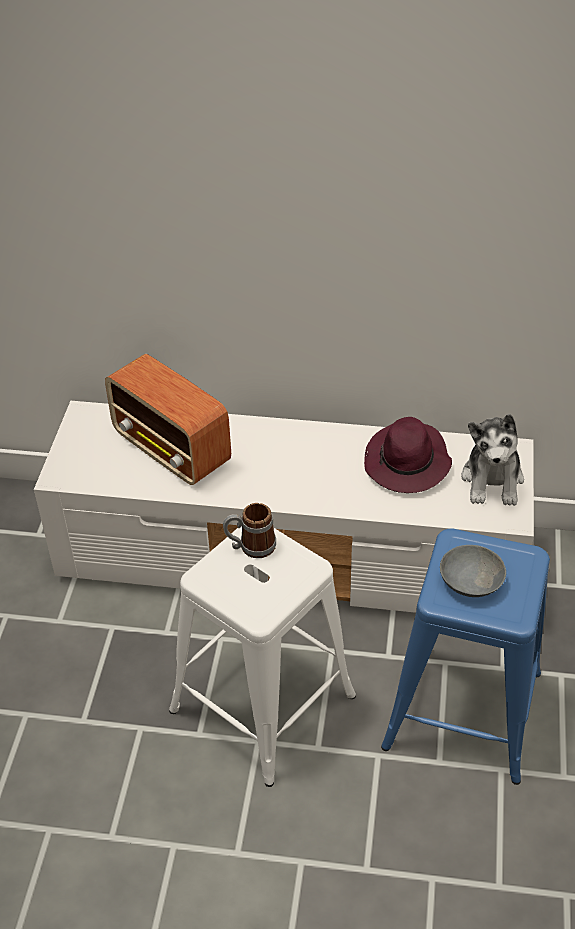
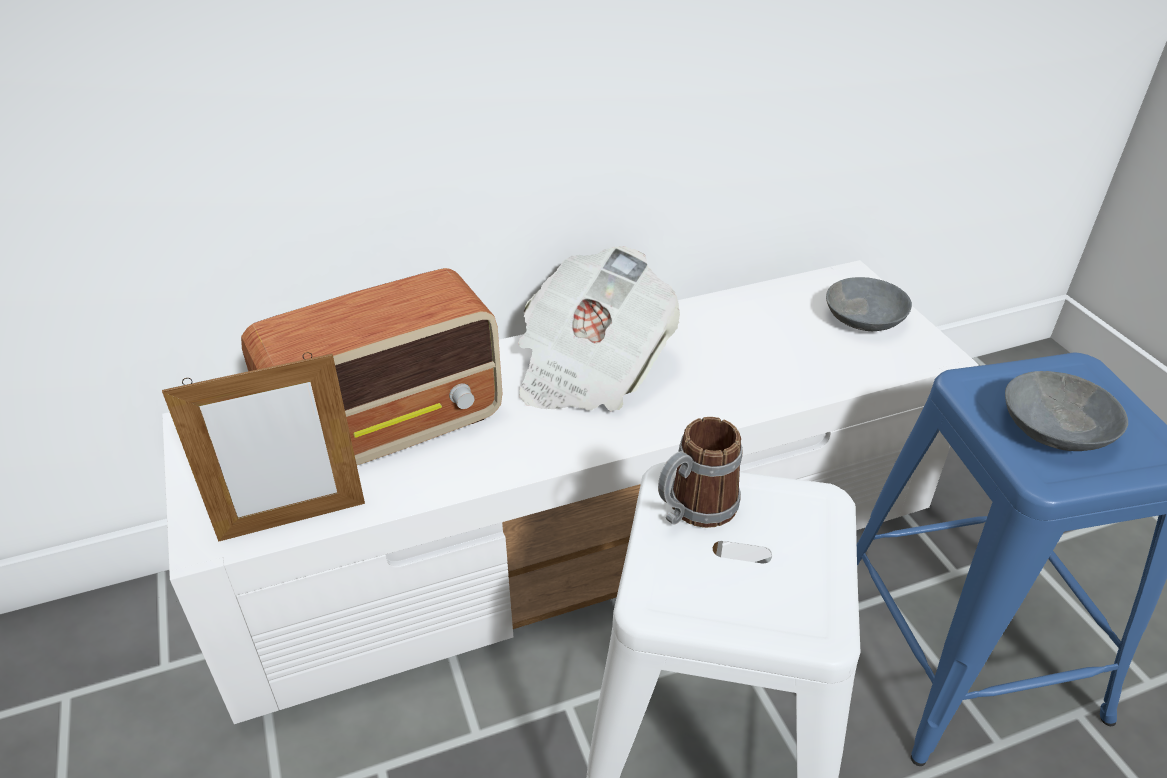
camera: 30 degrees left, 5 degrees down
(99, 482) = (293, 521): none -> picture frame
(172, 450) = (391, 428): radio -> radio turned 45 degrees counterclockwise
(300, 452) = (589, 367): none -> newspaper
(407, 463) = (743, 333): purple hat -> none
(492, 480) = (864, 317): plush toy -> grey bowl

